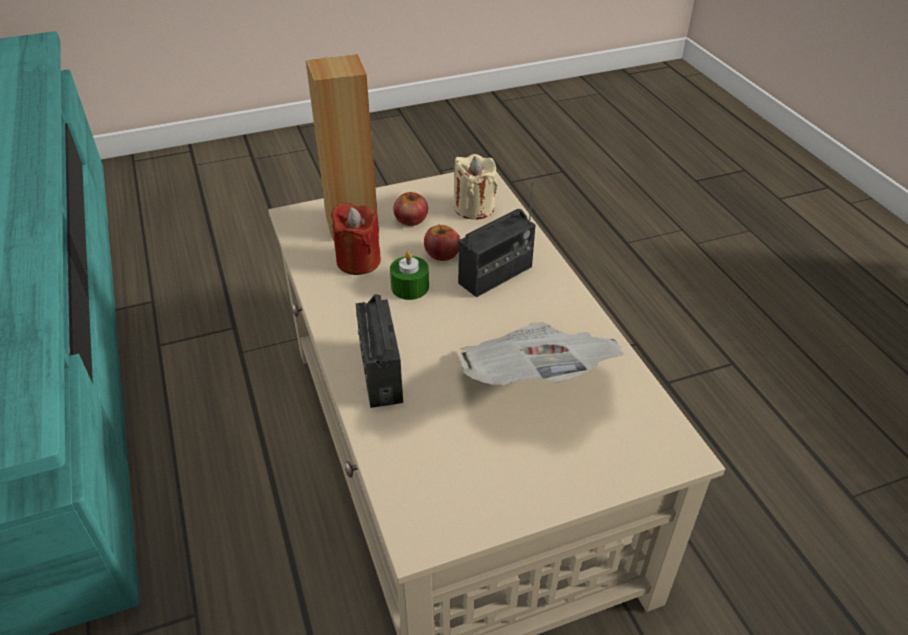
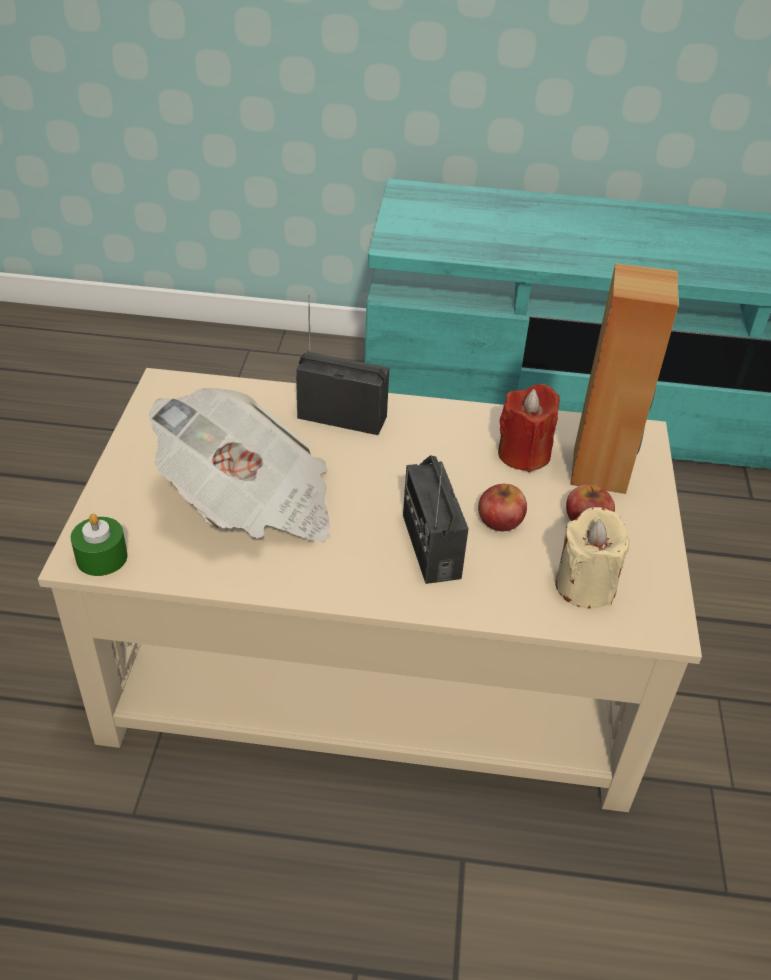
camera: 115 degrees right, 0 degrees up
(410, 287) = (454, 474): green candle -> green candle (102, 557)

